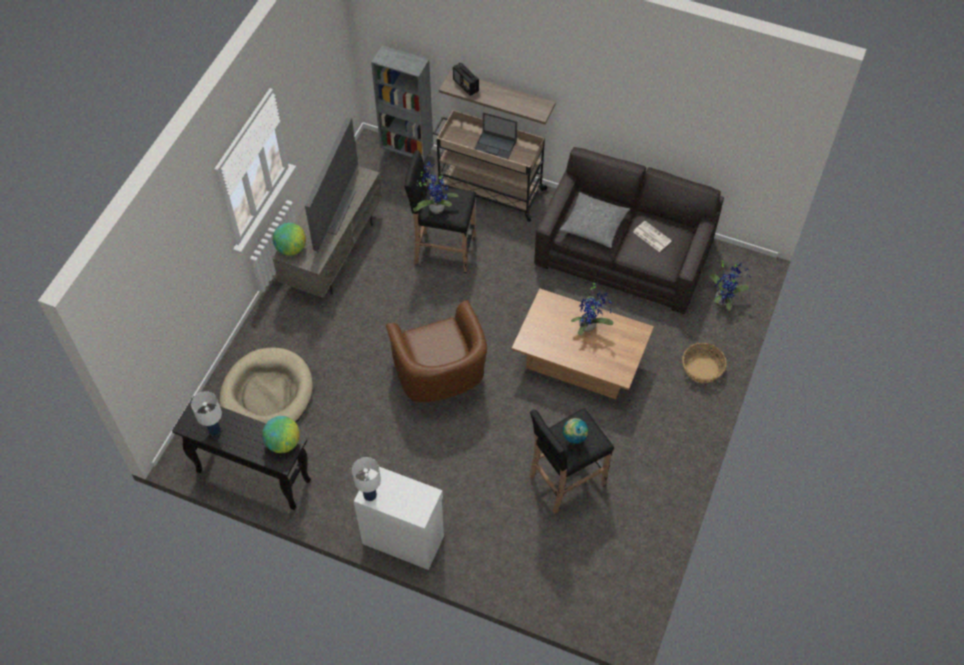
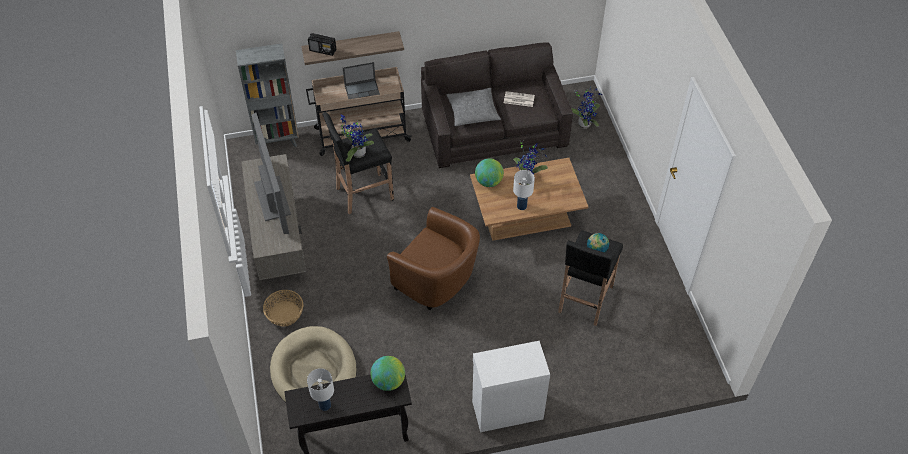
camera: 35 degrees left, 5 degrees down
(291, 249) = (263, 243): globe -> globe (488, 182)
(370, 495) = (491, 376): white table lamp -> white table lamp (522, 206)
(702, 369) = (609, 175): basket -> basket (284, 313)

